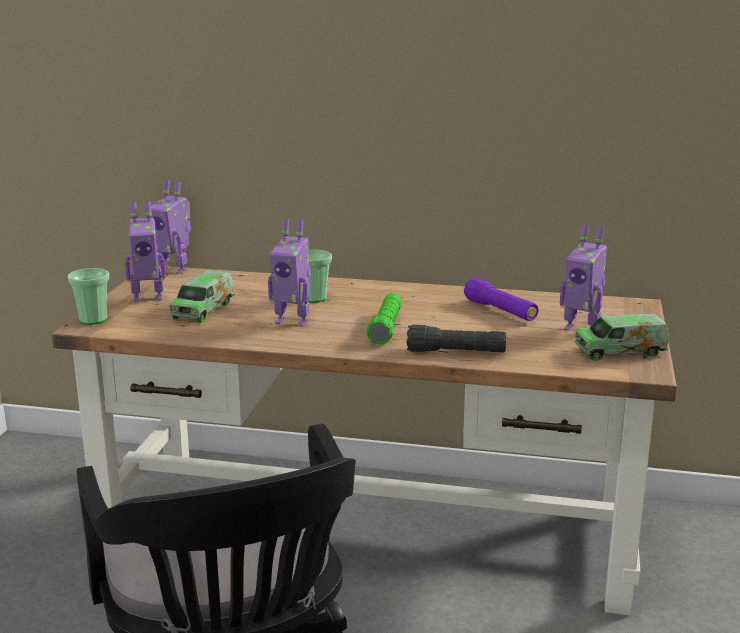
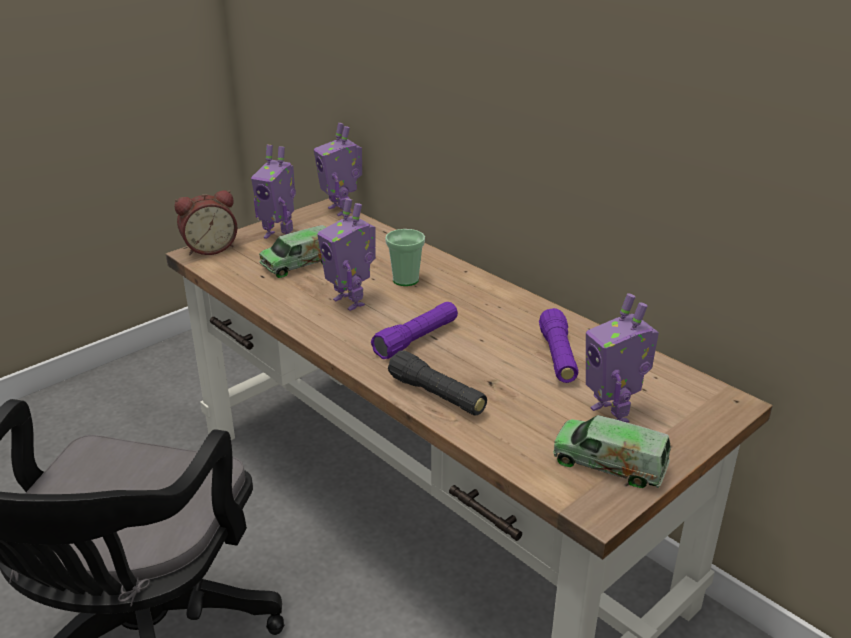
camera: 35 degrees right, 10 degrees up
(93, 320) = (209, 248): cup -> alarm clock
(386, 328) = (416, 339): green flashlight -> purple flashlight

